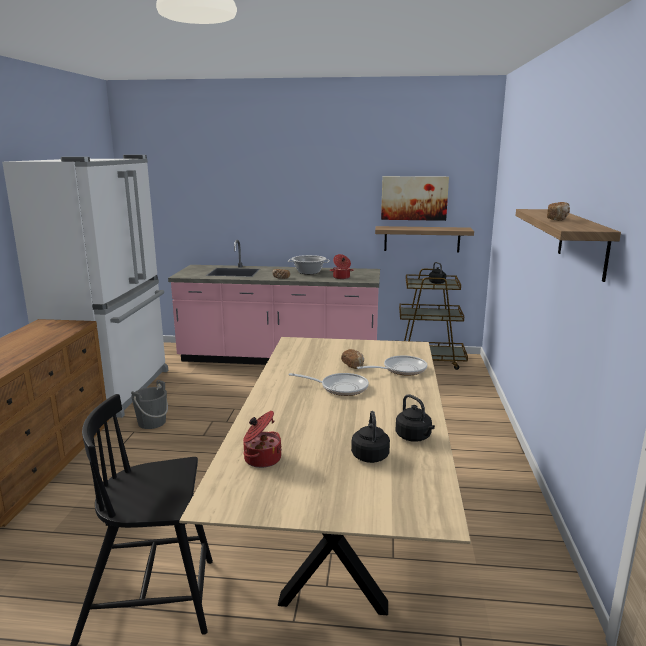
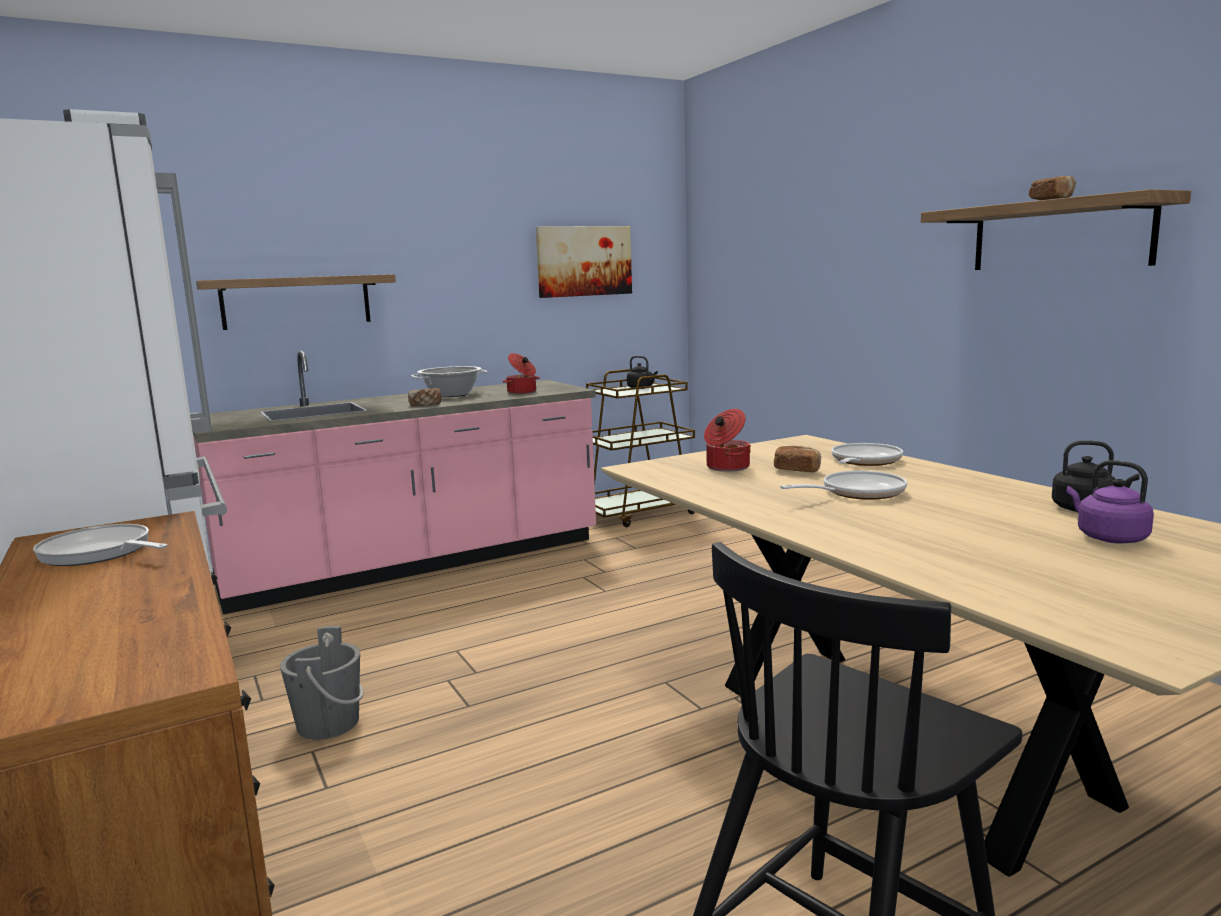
camera: 35 degrees left, 5 degrees down
(40, 333) = (99, 552): none -> frying pan
(261, 458) = (1022, 583): cooking pot -> cooking pot (726, 467)
(370, 455) = (1108, 537): black kettle -> purple kettle
(422, 239) = (600, 325): shelf -> shelf (296, 301)

